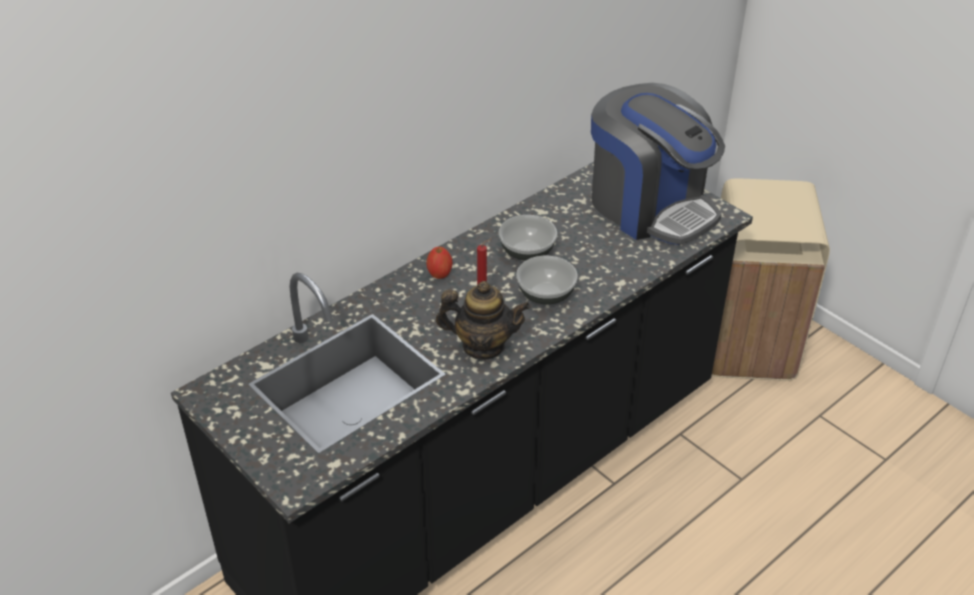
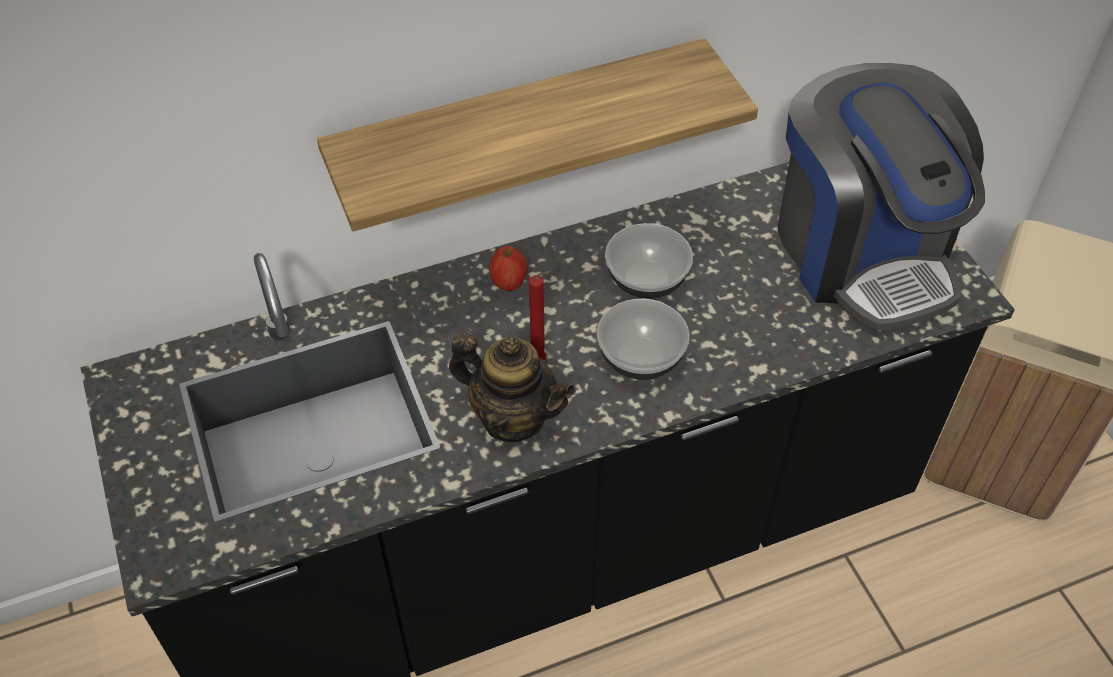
camera: 20 degrees right, 10 degrees up
(428, 169) = (519, 131): none -> shelf

